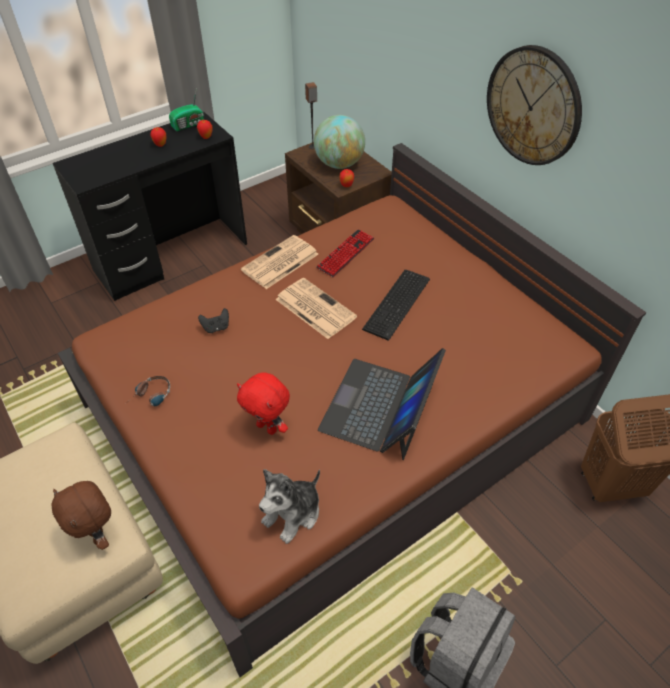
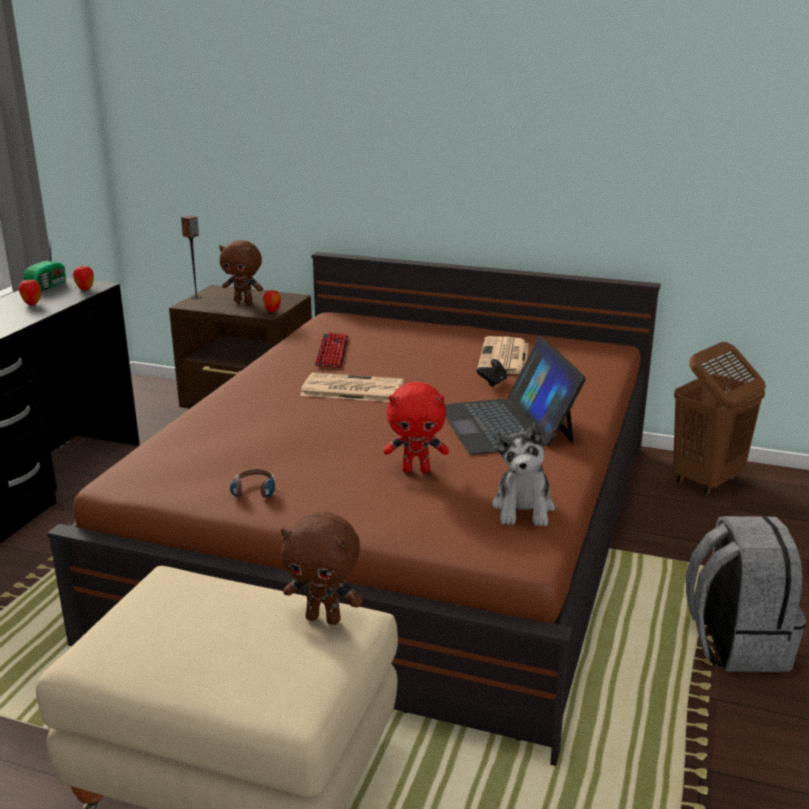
camera: 35 degrees left, 25 degrees down
(216, 327) = (261, 428): black game controller -> black game controller (493, 382)
(279, 263) = (269, 374): newspaper -> newspaper (504, 357)
(339, 164) = (244, 301): globe -> brown plush toy
(399, 303) = (430, 365): keyboard -> none
(533, 106) = (478, 141): wall clock -> none

